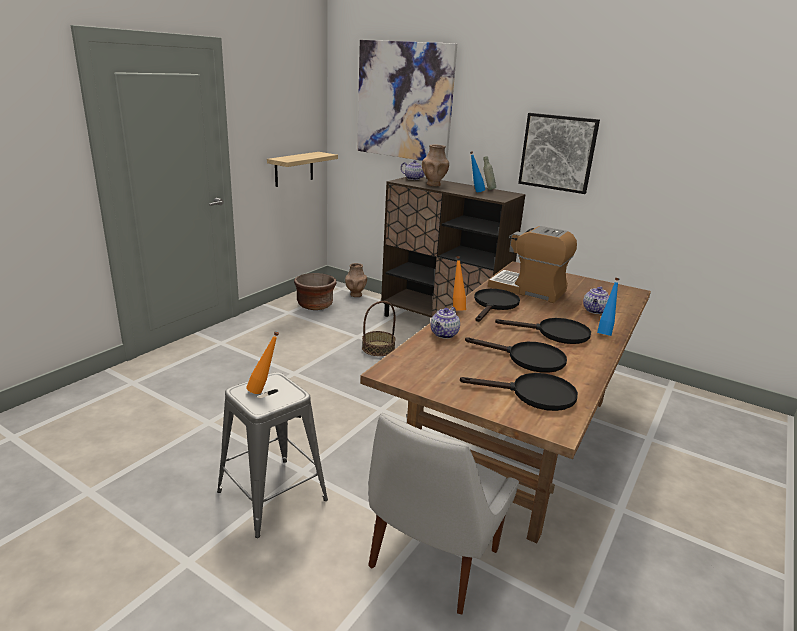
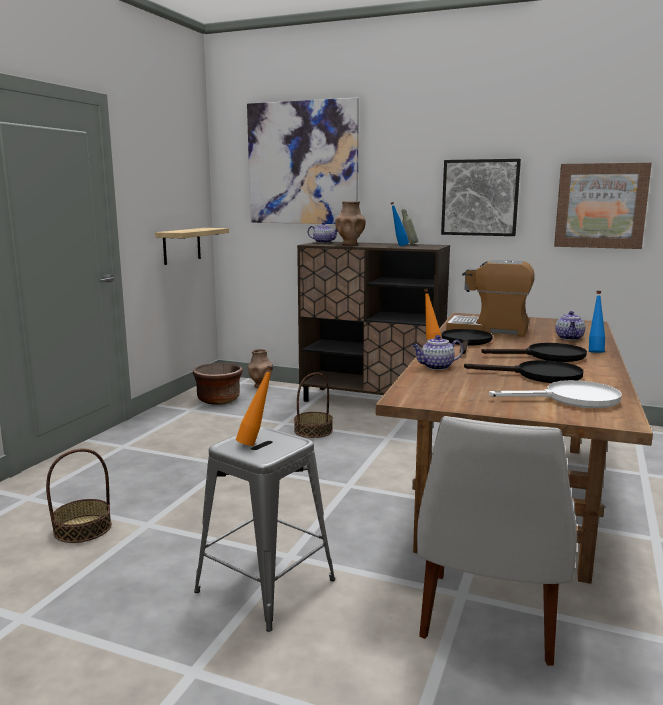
camera: 10 degrees left, 10 degrees down
(160, 418) = (83, 528): none -> basket
(444, 334) = (436, 367): teapot -> teapot turned 60 degrees clockwise
(534, 394) = (572, 399): black frying pan -> white frying pan
(670, 175) = (601, 206): none -> picture

